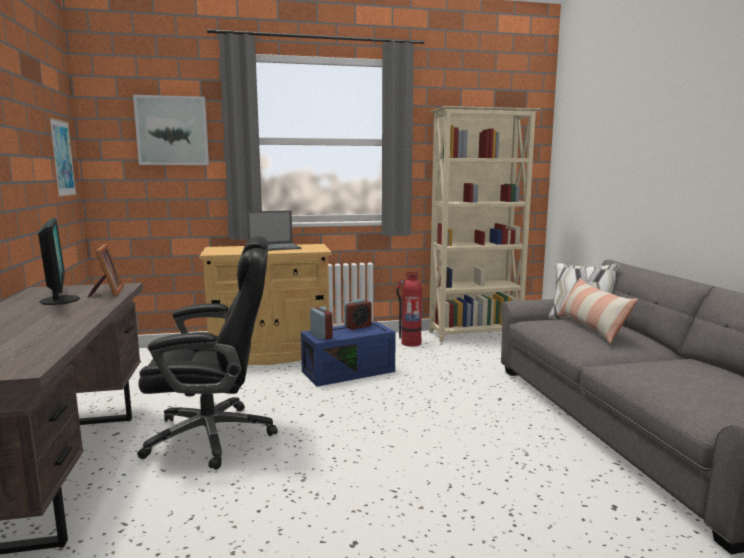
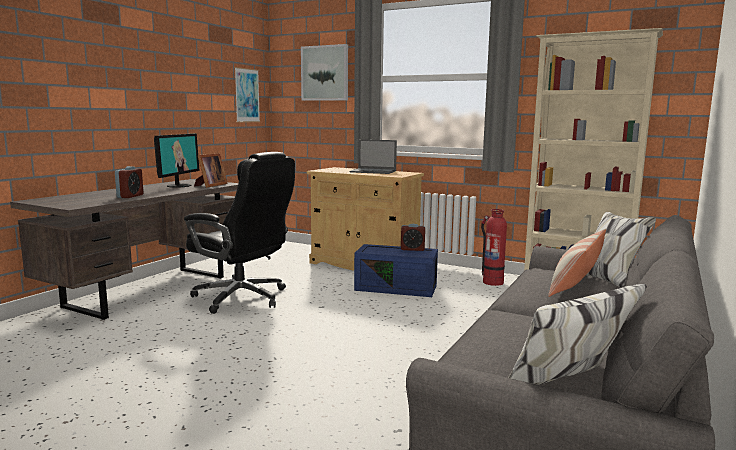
camera: 40 degrees right, 0 degrees up
(321, 336) = (369, 249): alarm clock -> alarm clock (130, 196)

